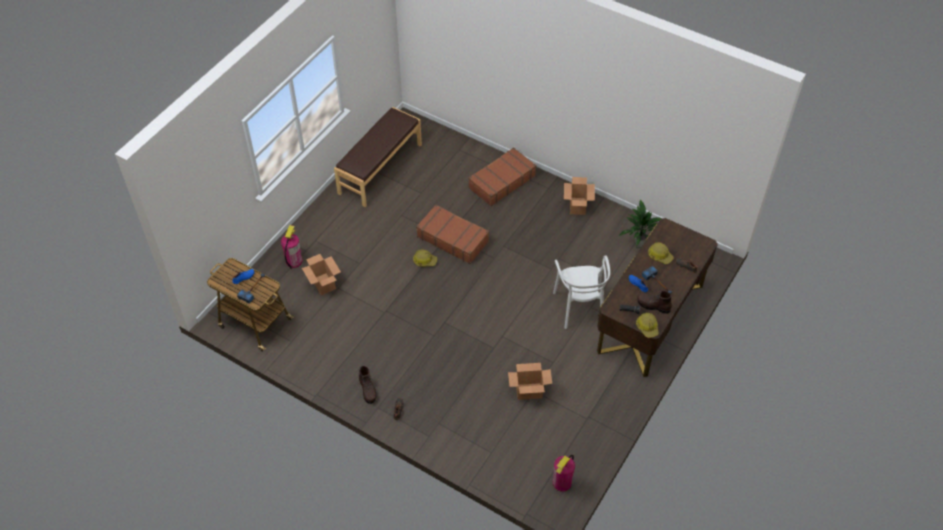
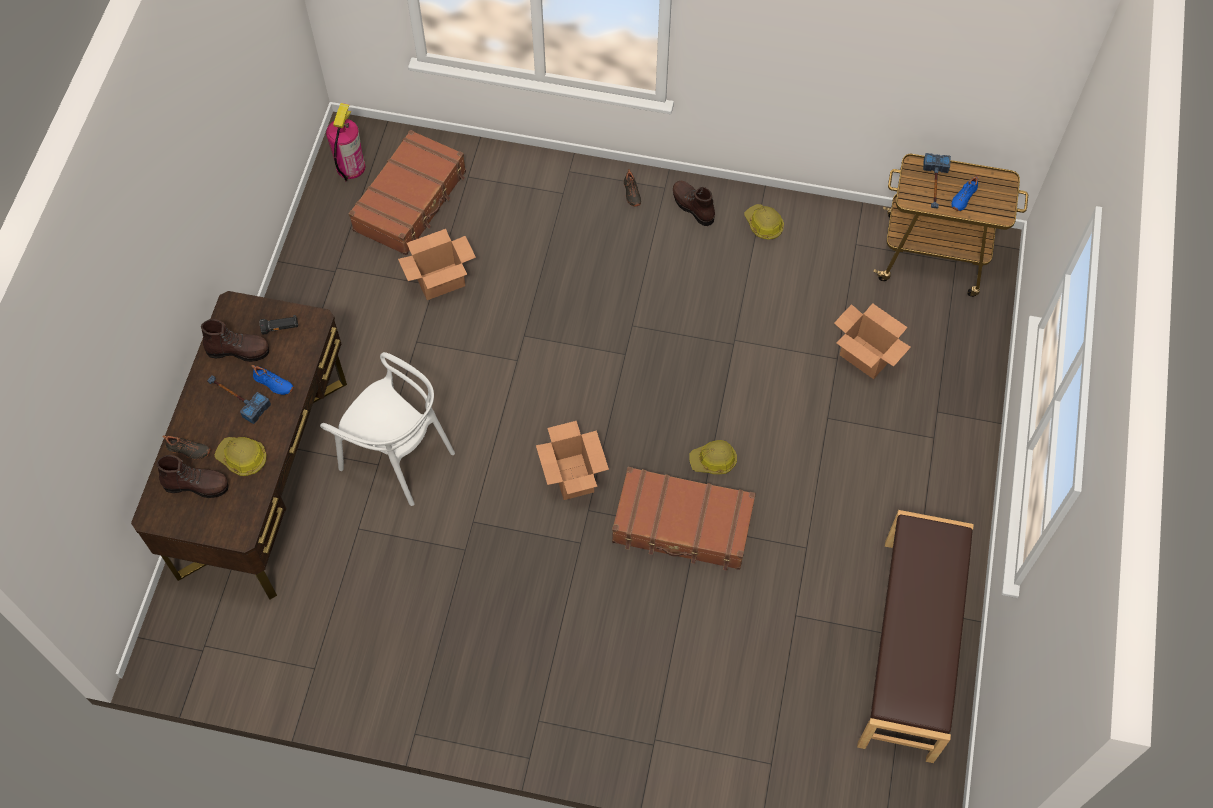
camera: 160 degrees right, 10 degrees up
(294, 261) = (944, 383): fire extinguisher -> none
(501, 182) = (643, 702): brown suitcase -> brown suitcase (411, 201)
(577, 206) = (462, 691): cardboard box -> cardboard box (572, 476)
(579, 307) = (398, 457): white chair -> white chair turned 150 degrees clockwise
(639, 244) = (313, 636): potted plant -> none
(647, 327) = (242, 307): hard hat -> hard hat (763, 225)
(683, 250) = (197, 485): none -> brown boot

